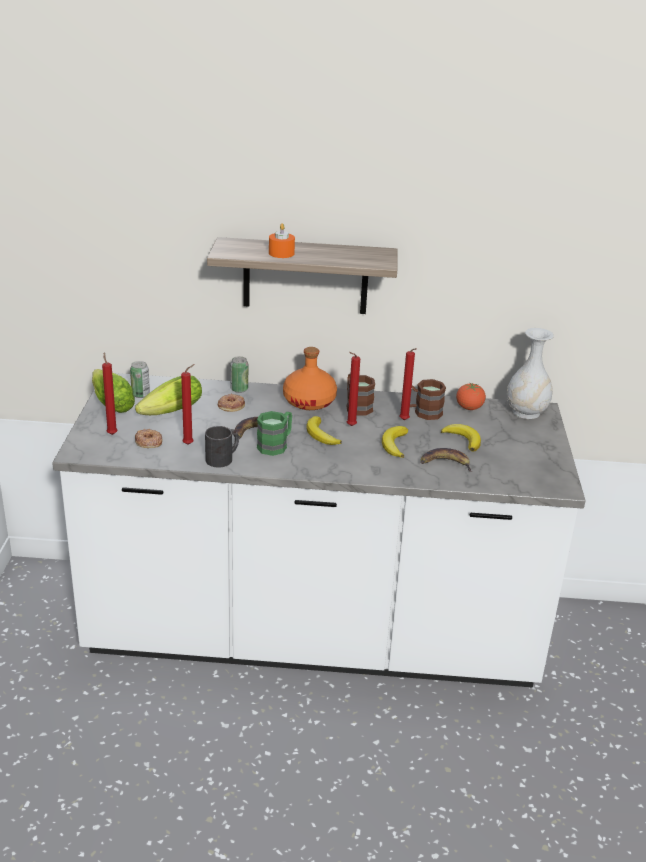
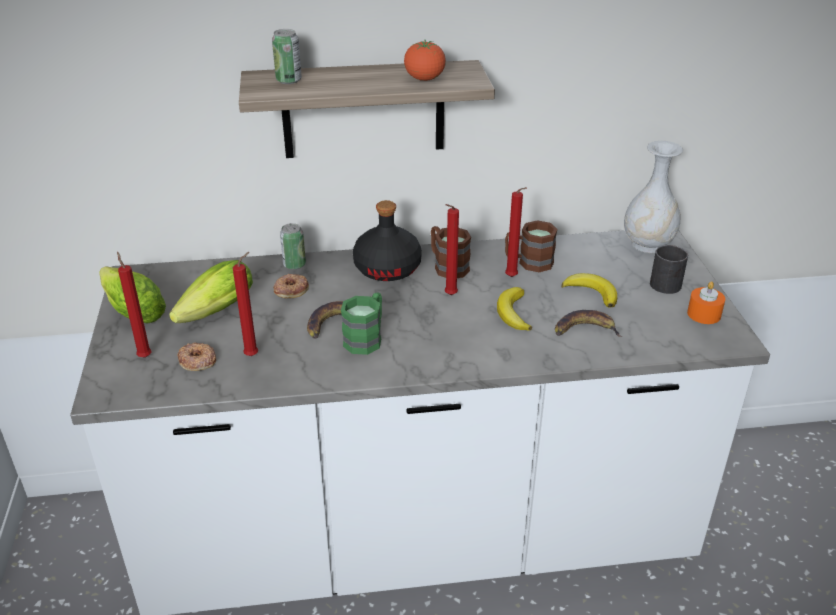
camera: 10 degrees left, 5 degrees up
(140, 394) = (169, 291): can -> can (288, 80)
(223, 458) = (304, 369): black mug -> black mug (668, 281)
(281, 253) = (336, 83): orange candle -> orange candle (704, 314)
(309, 401) = (387, 268): orange bottle -> black bottle
(321, 435) = (418, 314): banana -> none
(469, 408) = (580, 248): tomato -> tomato (424, 79)

